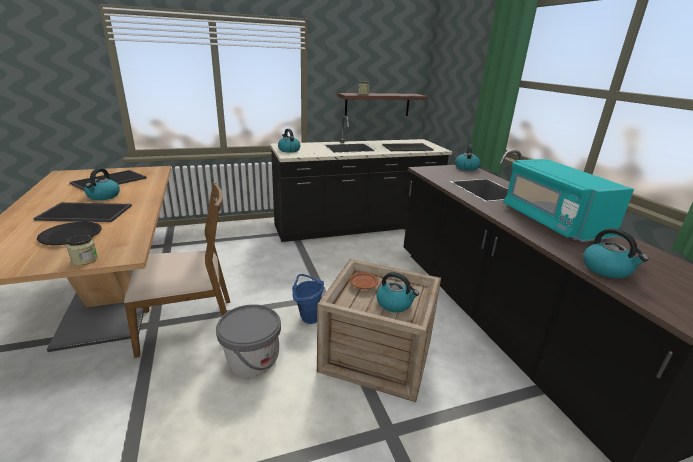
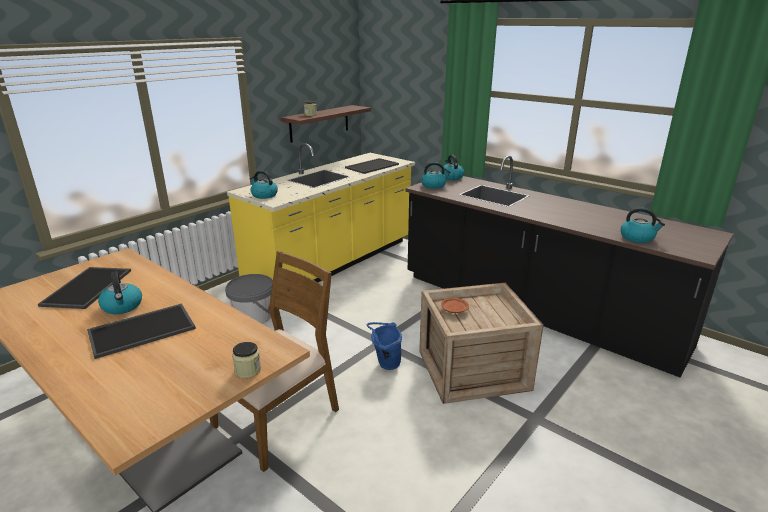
camera: 30 degrees left, 0 degrees up
(71, 235) = (178, 356): black plate -> none
(252, 360) = (379, 420): grey bucket -> grey bucket (254, 316)
(356, 227) = (333, 263): black counter -> yellow counter
(395, 304) = (493, 315): kettle -> kettle (434, 185)
(551, 221) = (569, 212): turquoise microwave -> none

